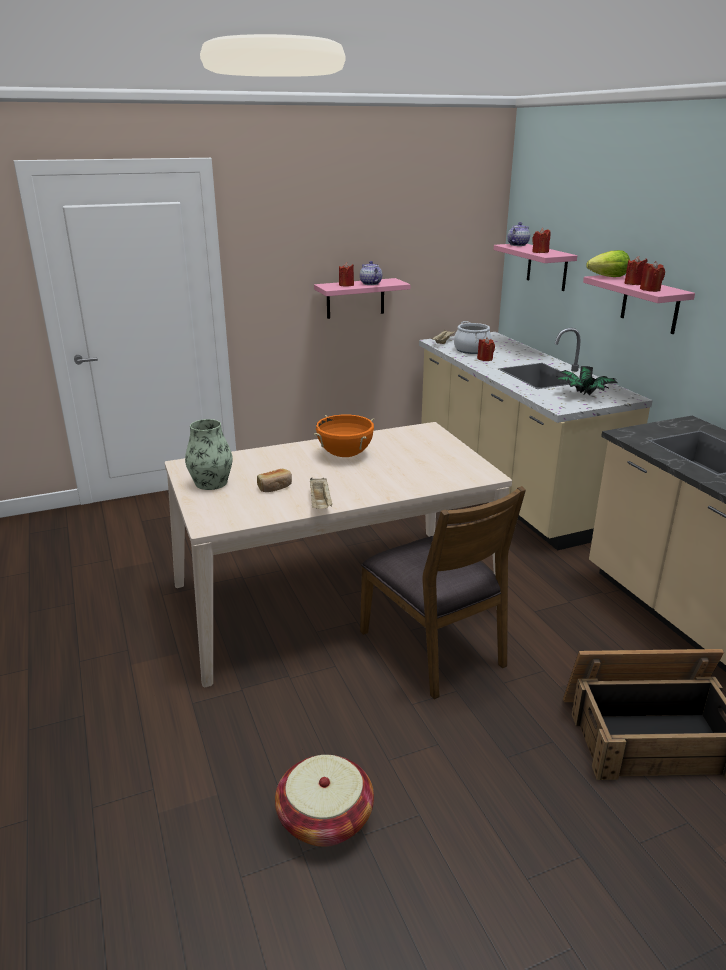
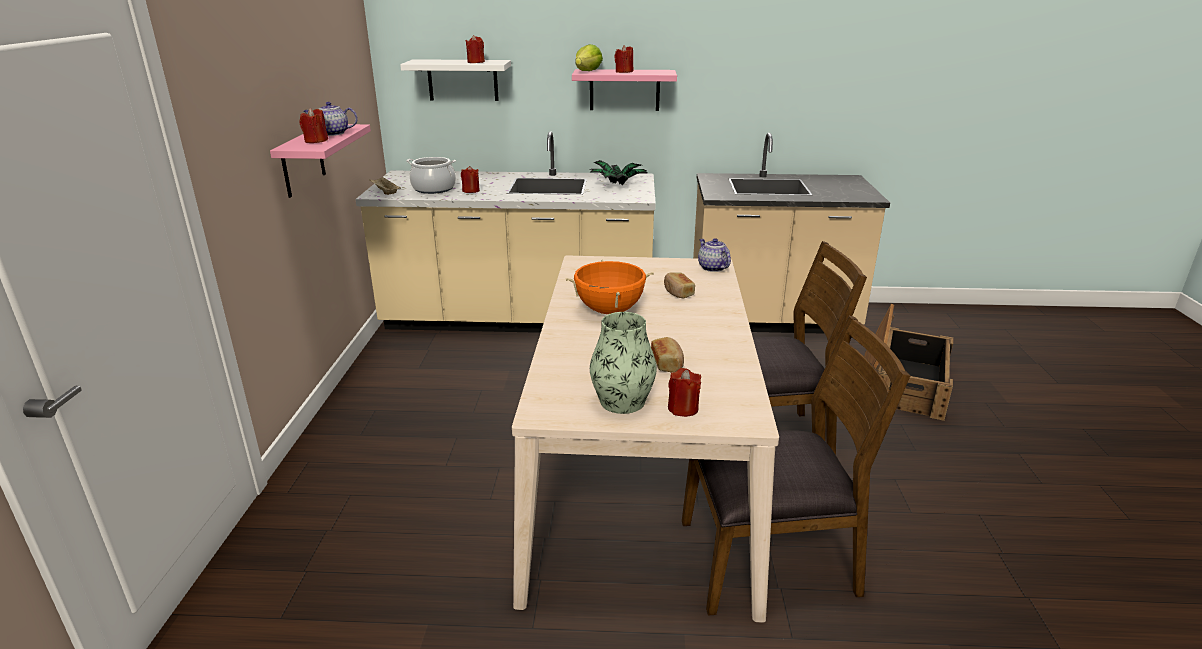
camera: 65 degrees left, 0 degrees up
(272, 678) = (769, 559): none -> brown chair
(320, 503) = (728, 346): beige tray -> none
(325, 818) = (983, 571): basket -> none
(406, 471) = (678, 292): none -> bread
(517, 245) = (422, 61): teapot -> teapot (712, 268)
(547, 267) = (462, 80): pink shelf -> white shelf
(650, 289) = (652, 73): red candle -> red candle (683, 408)

